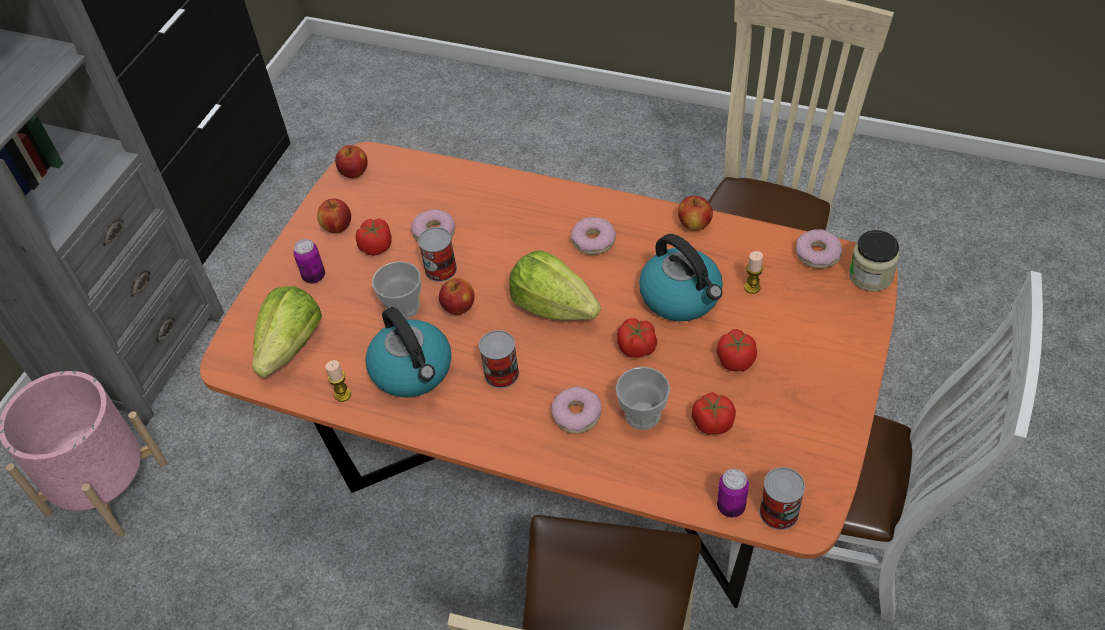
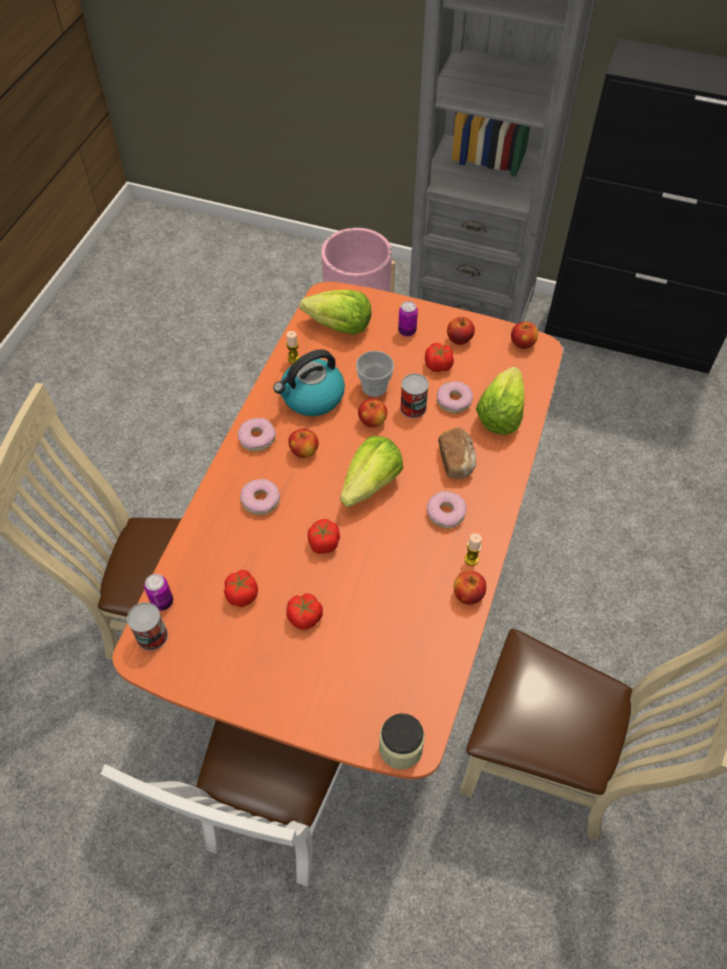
camera: 85 degrees right, 5 degrees up
(458, 194) = (500, 414): none -> lettuce
(501, 374) = (304, 451): can -> apple
(522, 231) = (457, 460): none -> bread
(642, 415) = (255, 545): cup -> none
(682, 297) = (378, 579): kettle -> none
(752, 287) = (388, 638): candle -> candle (471, 559)
(817, 254) = (430, 701): donut -> donut (257, 438)

